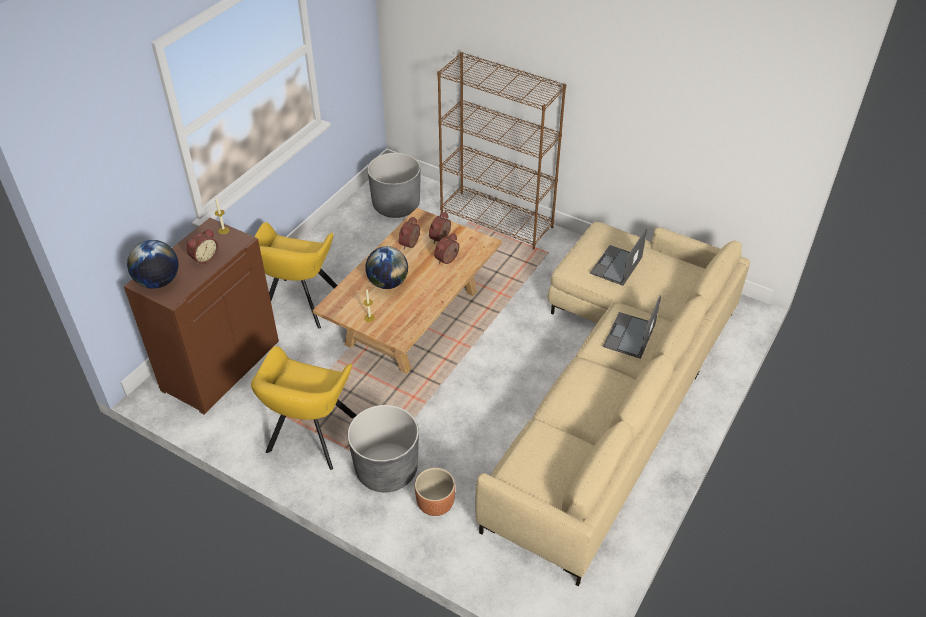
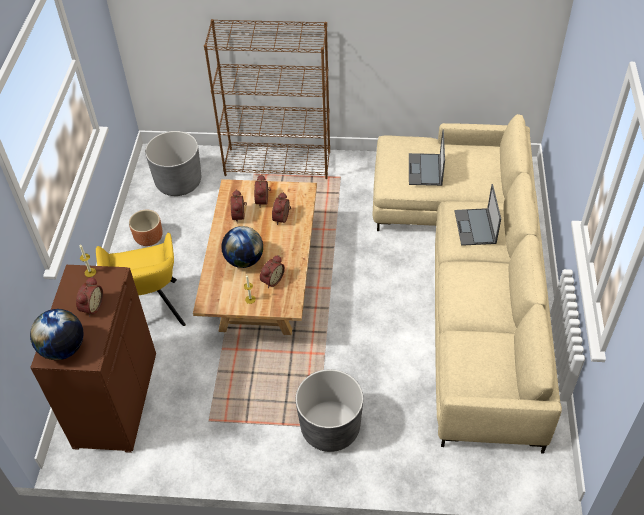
camera: 25 degrees left, 5 degrees up
(310, 437) = (244, 429): yellow armchair -> none
(400, 309) = (271, 280): none -> alarm clock
(435, 503) = (390, 438): brown planter -> brown planter (149, 238)

